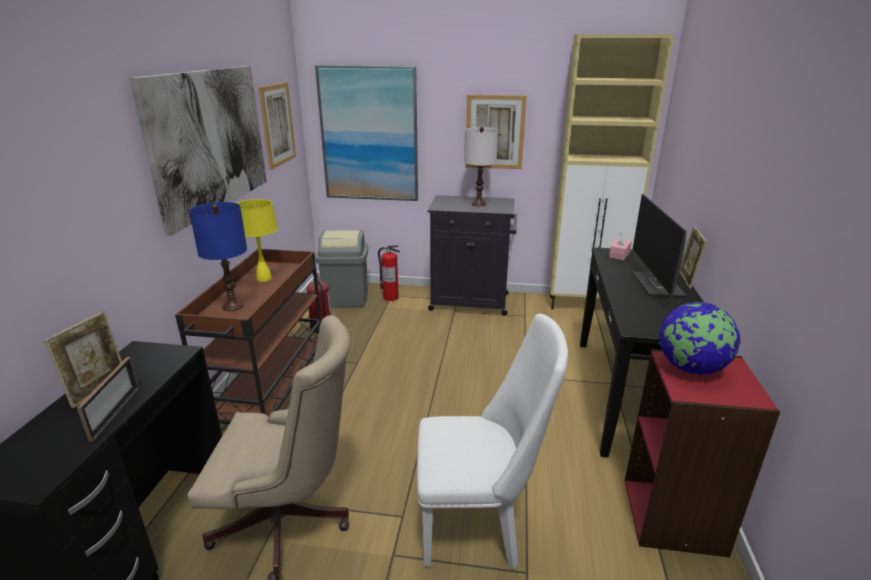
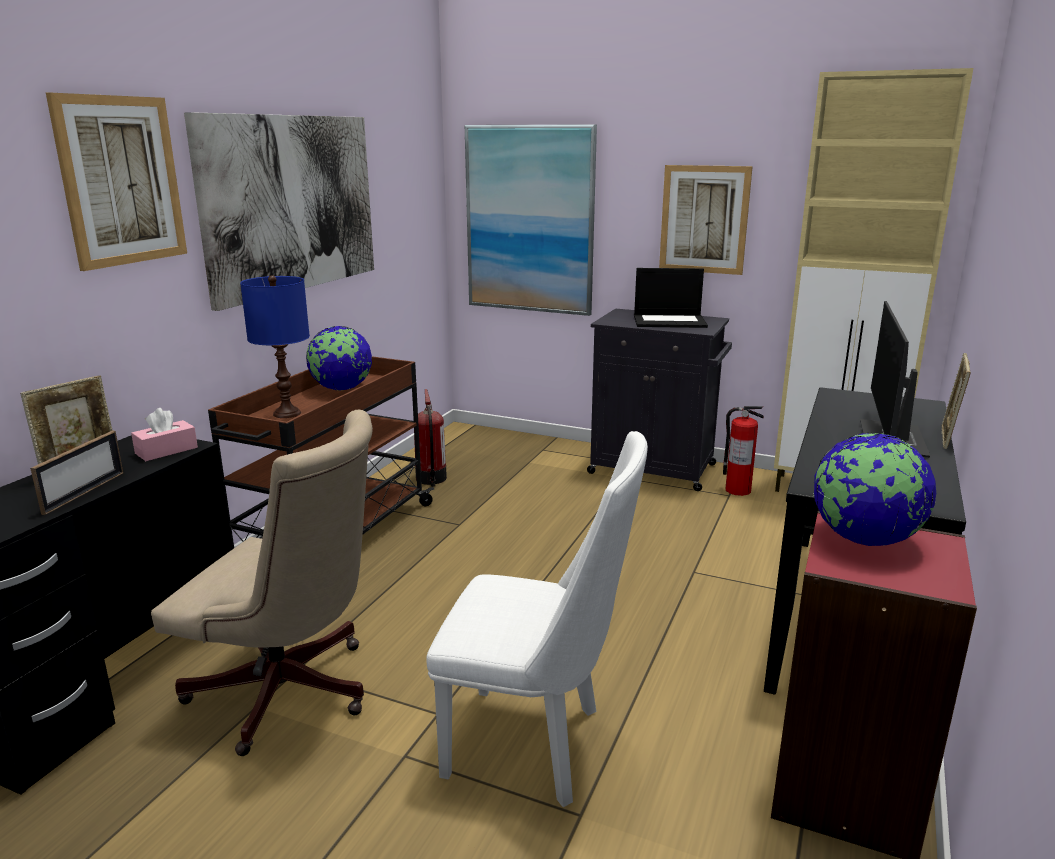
camera: 15 degrees right, 5 degrees down
(264, 279) = (341, 389): yellow table lamp -> globe
(277, 125) = (402, 198): picture -> picture (121, 181)
(346, 299) = (479, 447): grey trash can -> none
(390, 297) = (540, 451): fire extinguisher -> fire extinguisher (737, 490)
(479, 204) = (670, 321): white table lamp -> laptop
(619, 254) = (857, 399): pink tissue box -> pink tissue box (166, 450)

